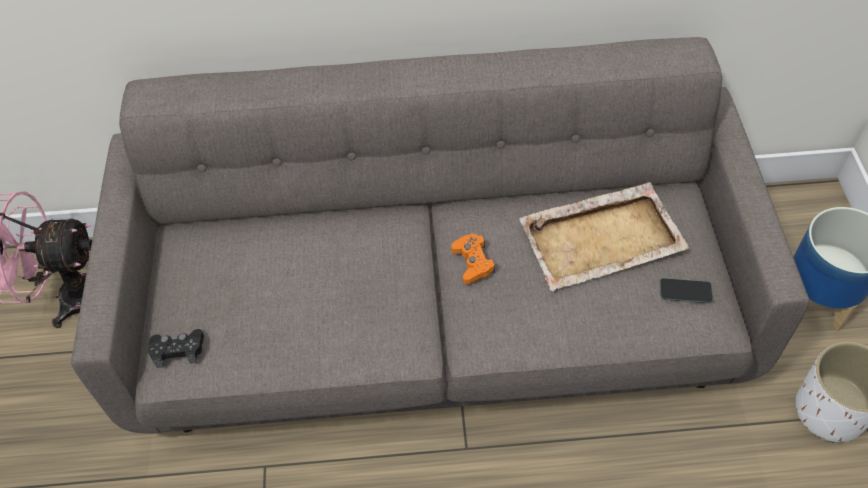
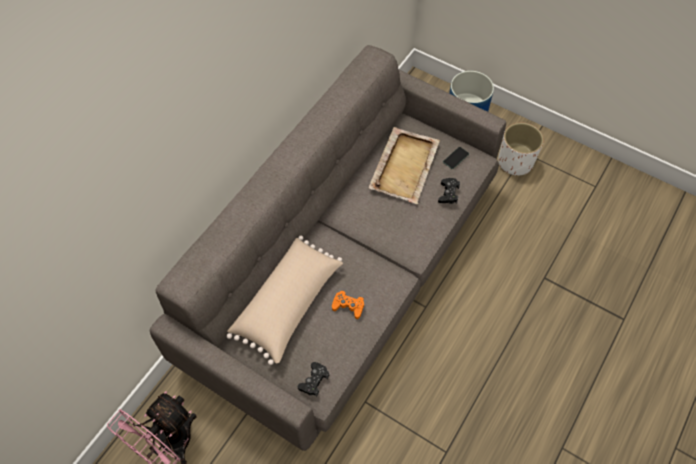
camera: 55 degrees left, 5 degrees up
(270, 252) = (289, 304): none -> beige pillow
(473, 262) = (372, 223): orange game controller -> orange game controller (348, 306)
(613, 320) = (448, 193): none -> black game controller

